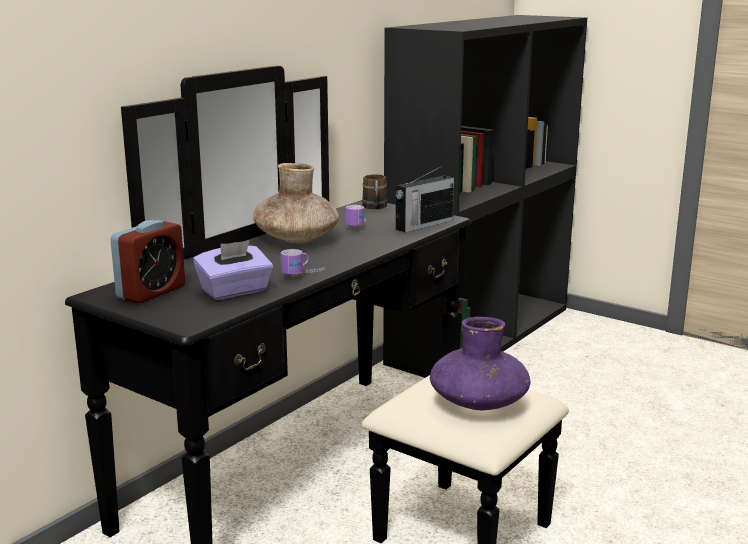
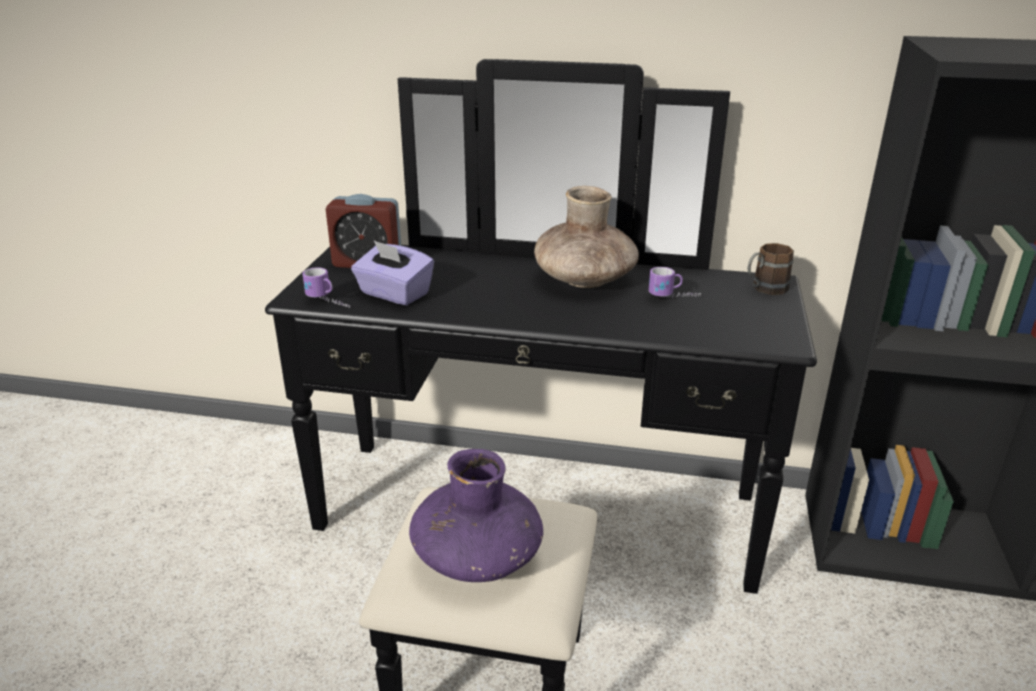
camera: 65 degrees right, 10 degrees up
(304, 275) = (468, 312): mug -> mug (329, 303)
(423, 225) = (732, 333): radio -> none

